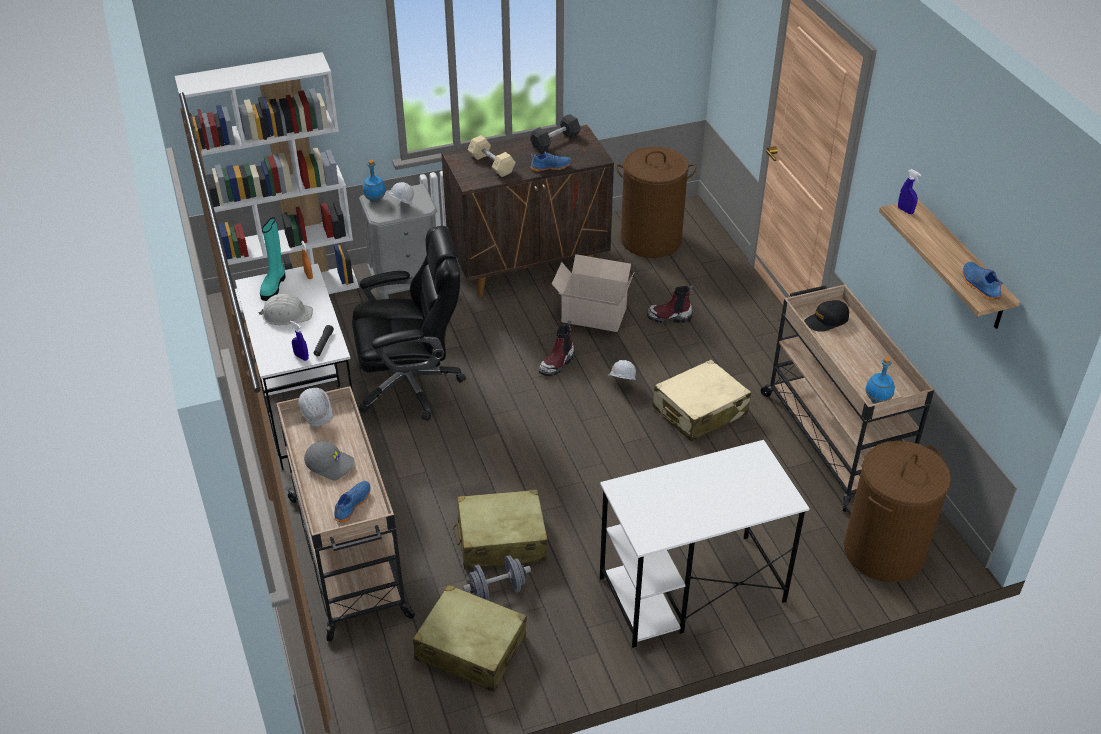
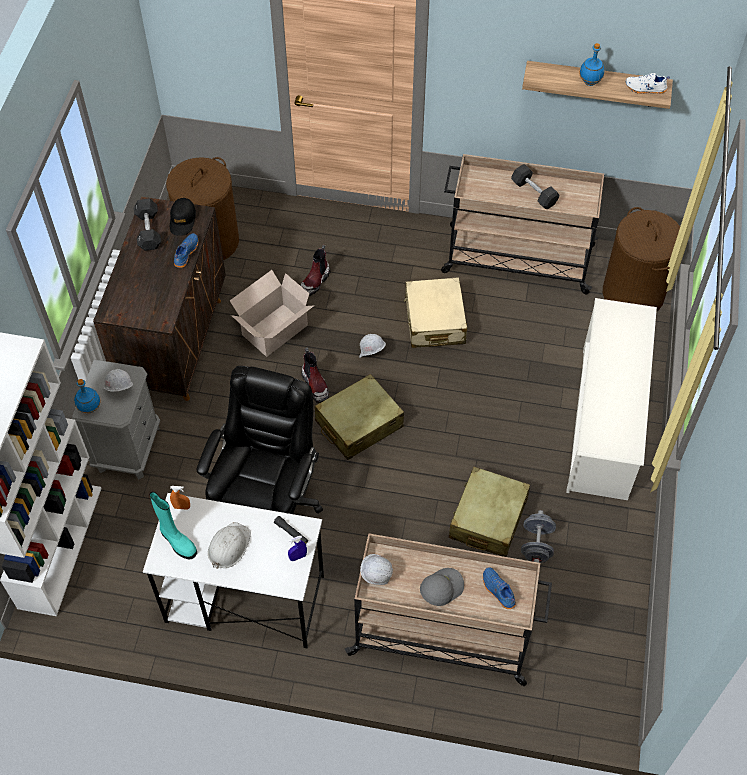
camera: 60 degrees left, 15 degrees up
(470, 648) = (582, 588): beige suitcase -> beige suitcase (358, 424)
(491, 164) = (146, 293): beige dumbbell -> none
(690, 590) = (604, 422): white desk -> white shoe rack
(826, 321) = (483, 188): black cap -> black cap (182, 220)
(859, 357) = (534, 193): none -> black dumbbell
(877, 401) = (584, 209): blue bottle -> blue bottle (590, 82)
(905, 210) = (537, 75): blue spray bottle -> none
(979, 286) = (645, 89): blue shoe -> white shoe

